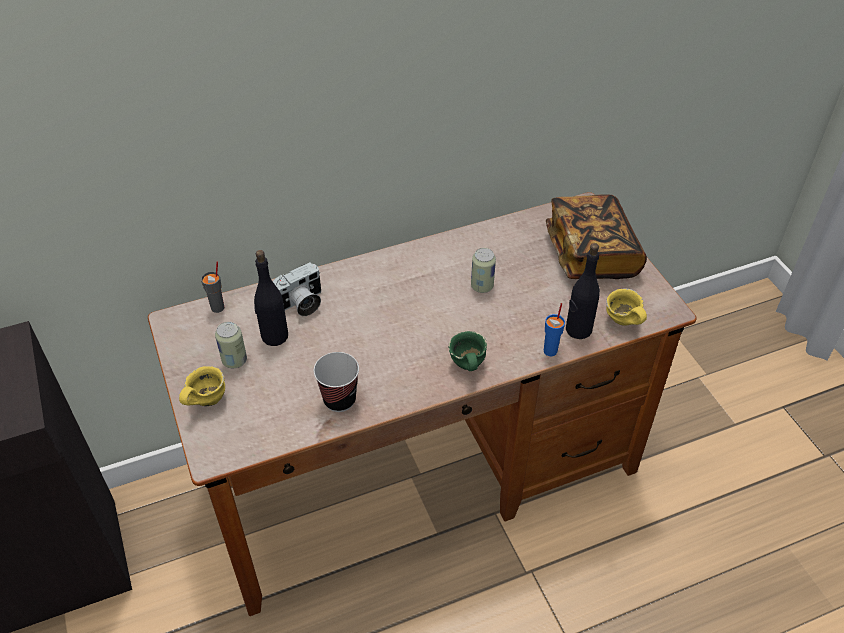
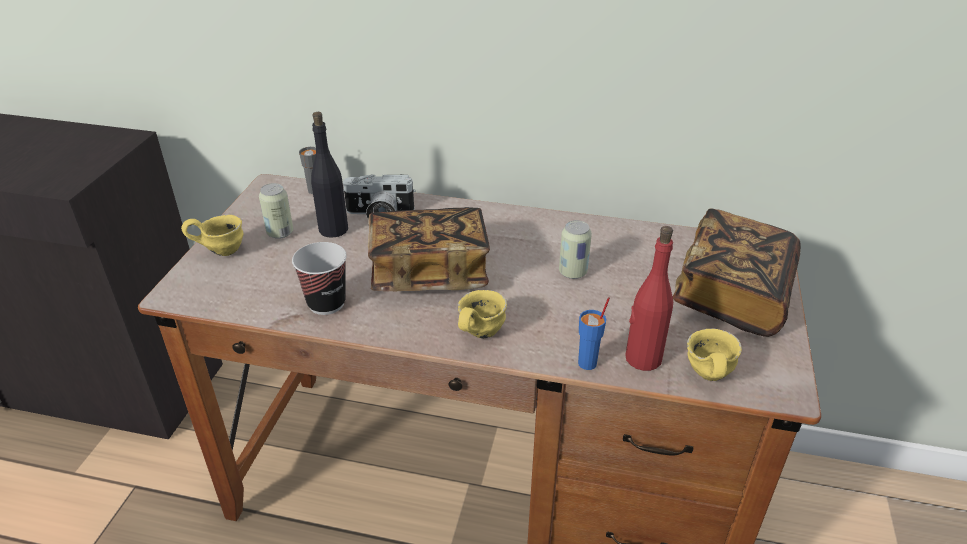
camera: 35 degrees right, 10 degrees down
(386, 336) = (429, 272): none -> book
(466, 367) = (477, 334): green mug -> yellow mug
(578, 329) = (642, 358): black bottle -> red bottle

